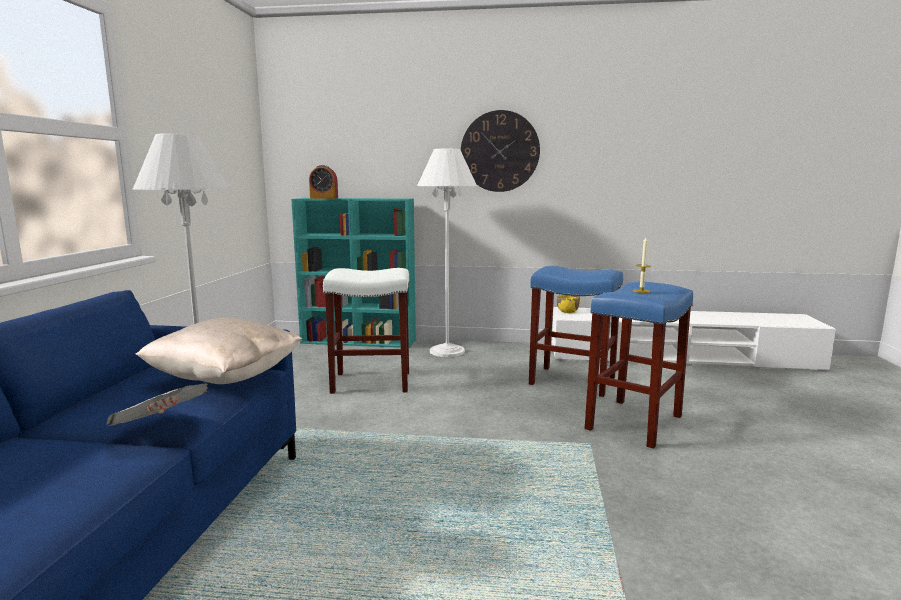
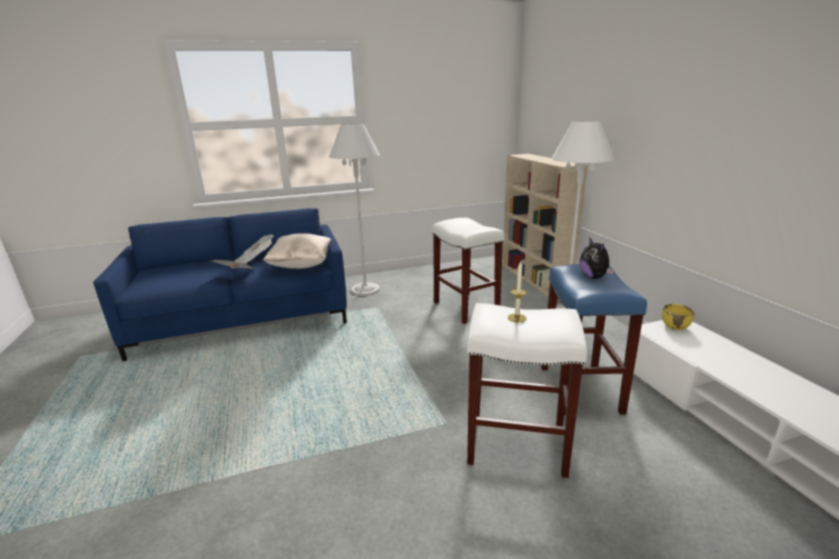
camera: 65 degrees right, 10 degrees up
(101, 408) = (255, 259): none -> newspaper
(324, 198) = (527, 157): alarm clock -> none
(359, 341) = (535, 279): turquoise bookcase -> beige bookcase
(500, 151) = (663, 122): wall clock -> none
(573, 270) = (594, 277): none -> plush toy
(634, 423) = (515, 444): blue stool -> white stool

